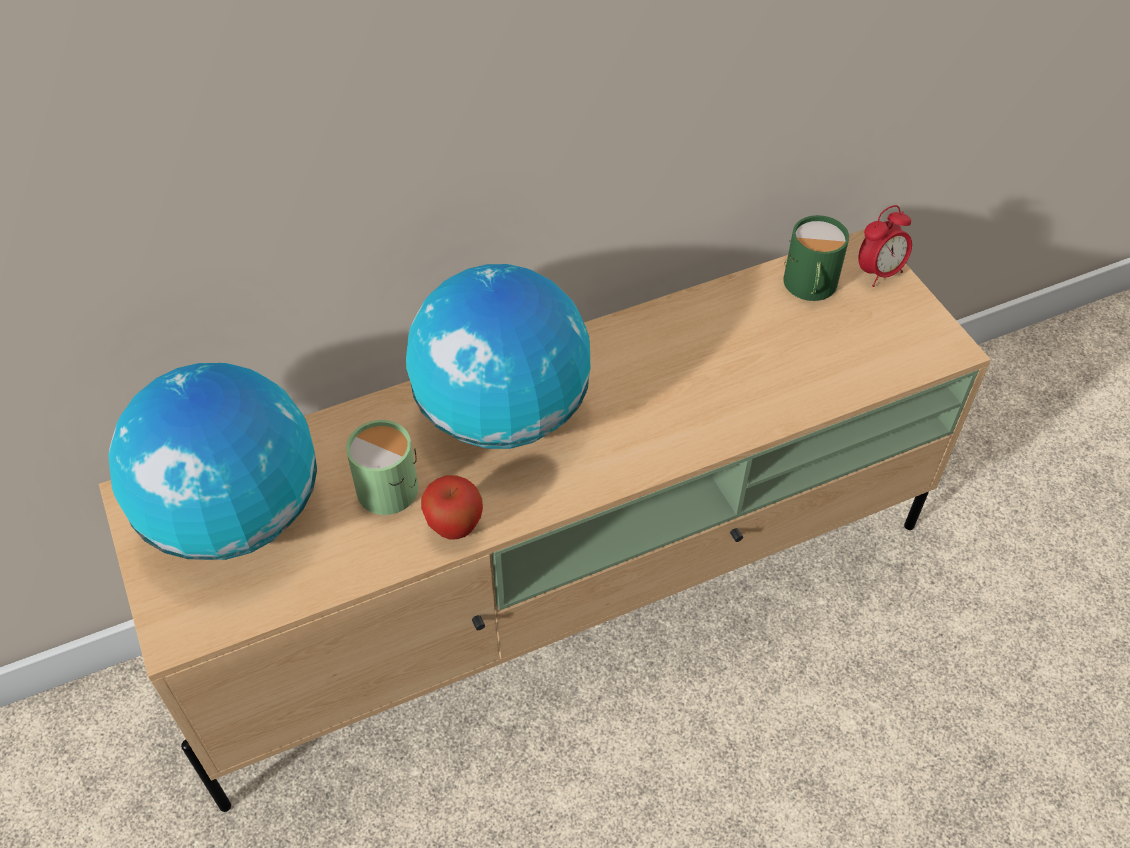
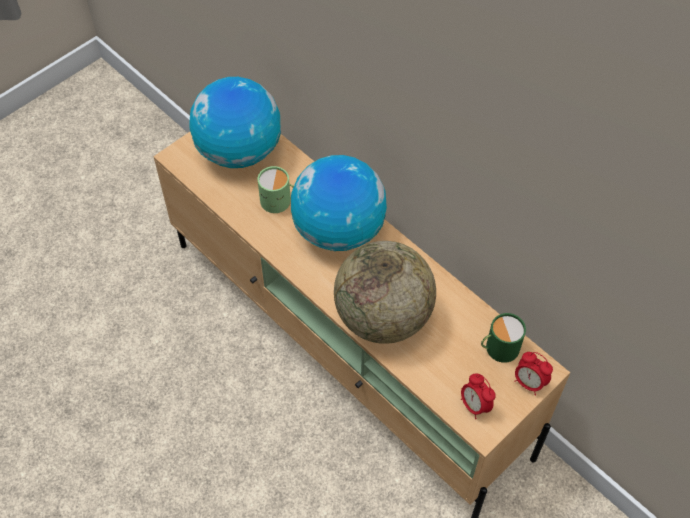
camera: 70 degrees right, 5 degrees up
(455, 527) = (264, 234): apple -> none
(705, 405) = (383, 317): none -> globe
(901, 343) = (474, 405): none -> alarm clock

